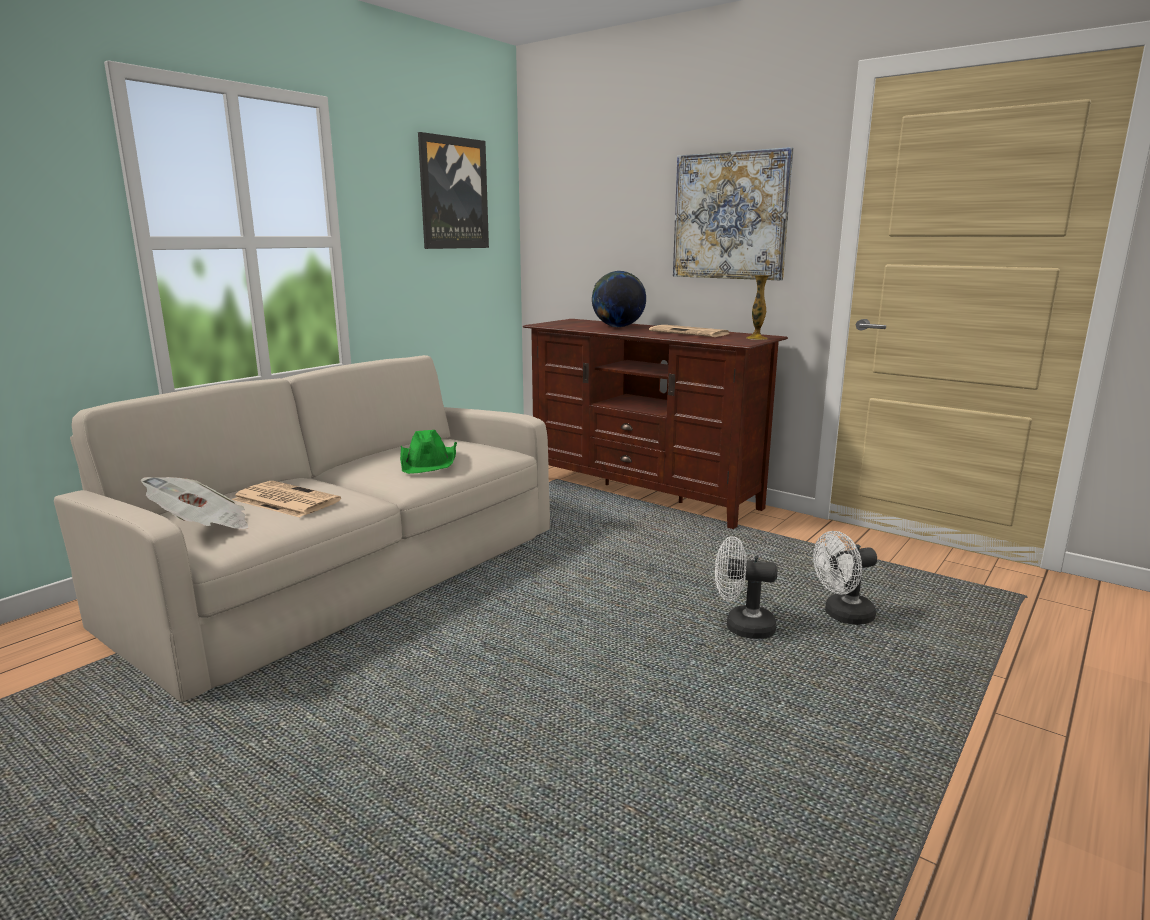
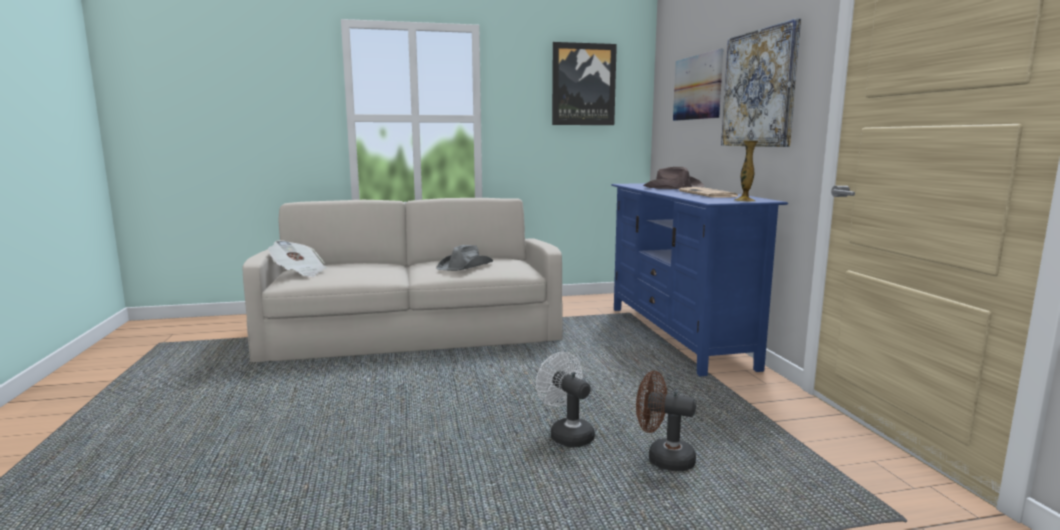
camera: 40 degrees right, 5 degrees down
(284, 500) = (354, 269): newspaper -> none
(429, 461) = (465, 266): green hat -> grey hat
(615, 206) = (697, 87): none -> picture
(618, 327) = (672, 188): globe -> brown hat
(644, 493) = (678, 336): brown tv stand -> blue tv stand
(842, 616) = (663, 458): white fan -> brown fan

